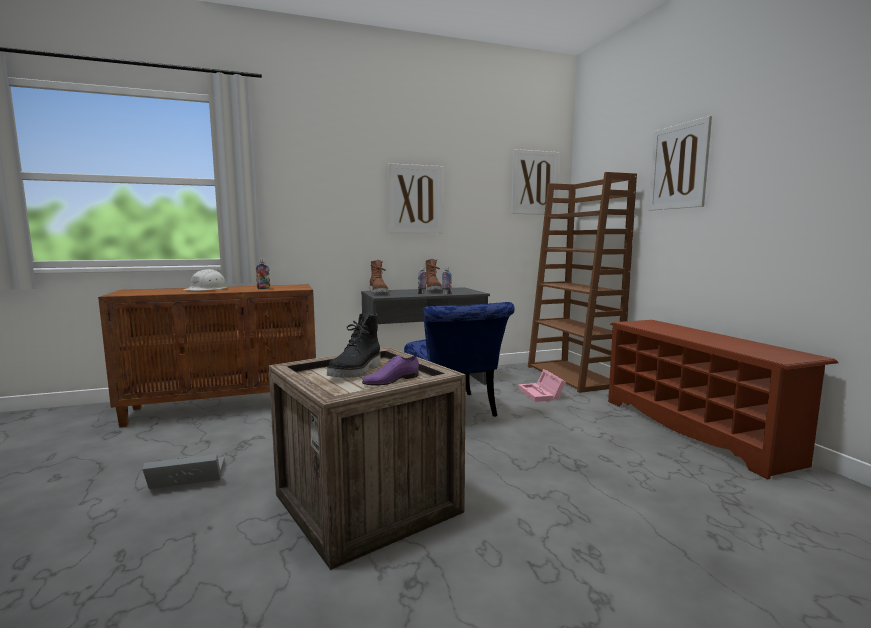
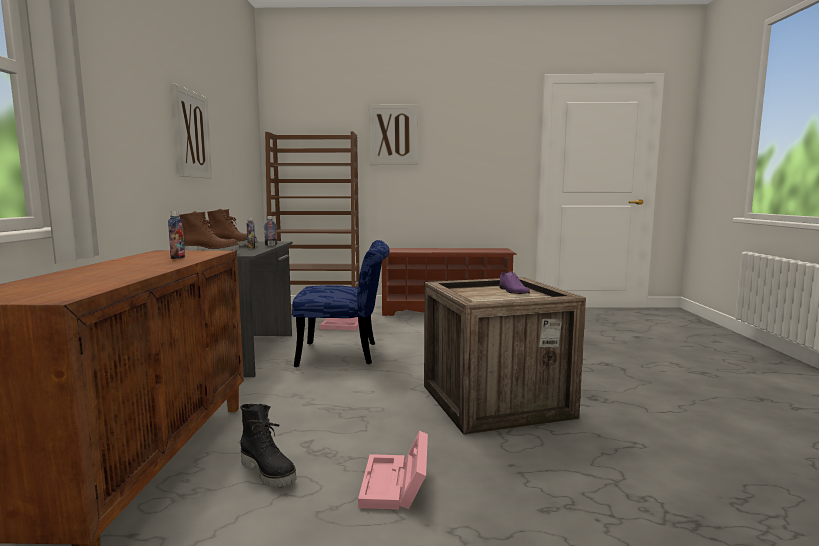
camera: 70 degrees left, 0 degrees up
(185, 479) = (395, 486): grey storage box -> pink storage box
(207, 289) = (112, 270): white hard hat -> none
(356, 372) = (485, 295): black boot -> black boot (269, 471)
(534, 182) = (248, 128): picture -> none

